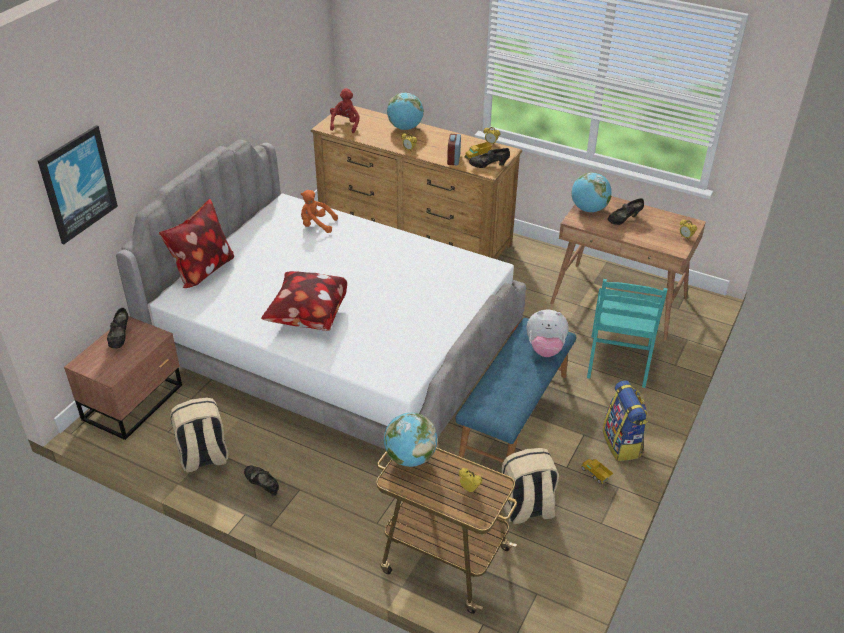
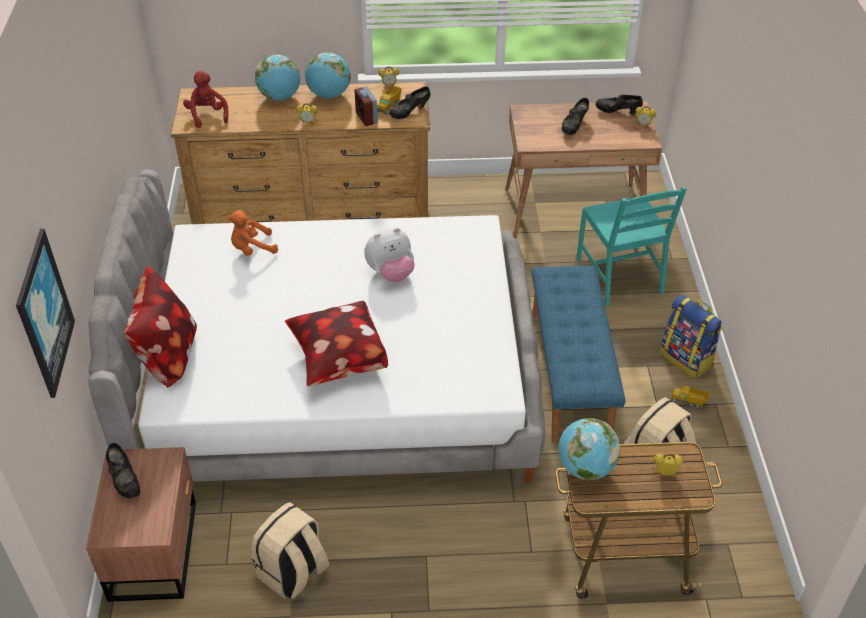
camera: 30 degrees left, 5 degrees up
(262, 486) = (384, 572): black shoe -> black shoe (617, 112)
(545, 349) = (583, 294): plush toy -> plush toy (391, 273)
(589, 209) = (532, 126): globe -> globe (329, 95)

